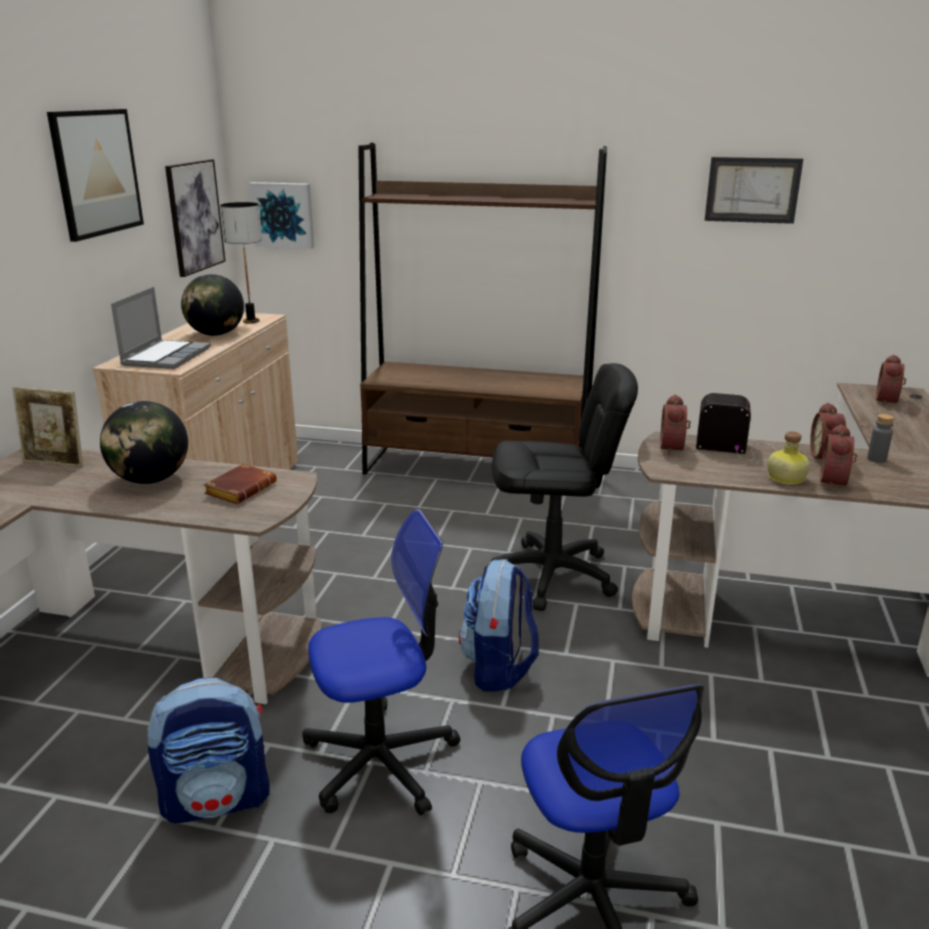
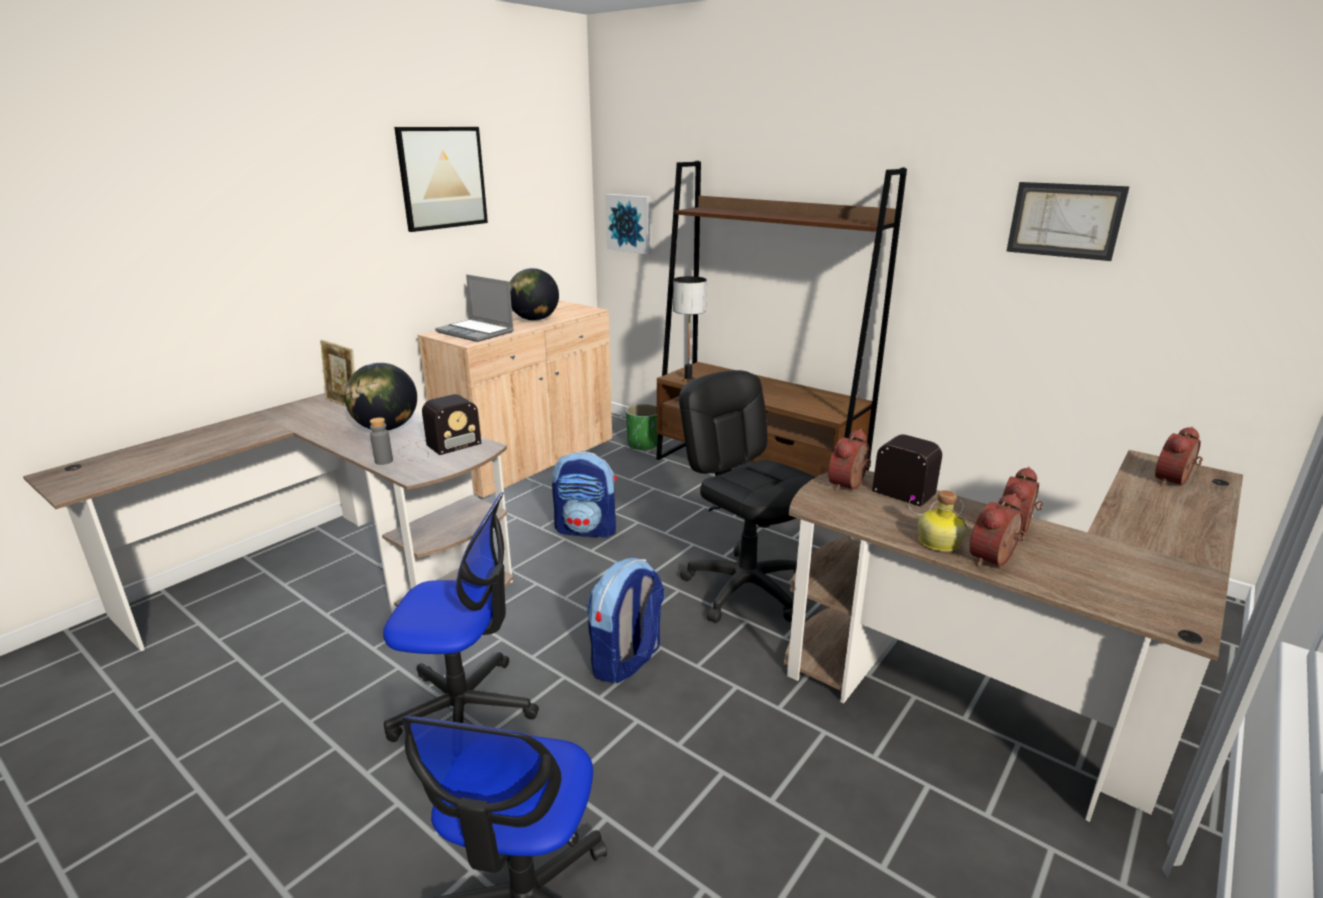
camera: 25 degrees right, 0 degrees up
(166, 356) = (476, 332): laptop -> laptop turned 90 degrees clockwise
(195, 216) = (550, 220): picture -> none
(218, 799) = (328, 700): backpack -> backpack (587, 529)
(241, 489) = (436, 448): brown book -> radio
(251, 321) = (575, 312): table lamp -> table lamp (688, 380)
(336, 462) = (644, 444): none -> green planter
(552, 575) = (746, 588): black office chair -> black office chair turned 150 degrees counterclockwise
(876, 459) = (1079, 545): grey bottle -> grey bottle (384, 461)

